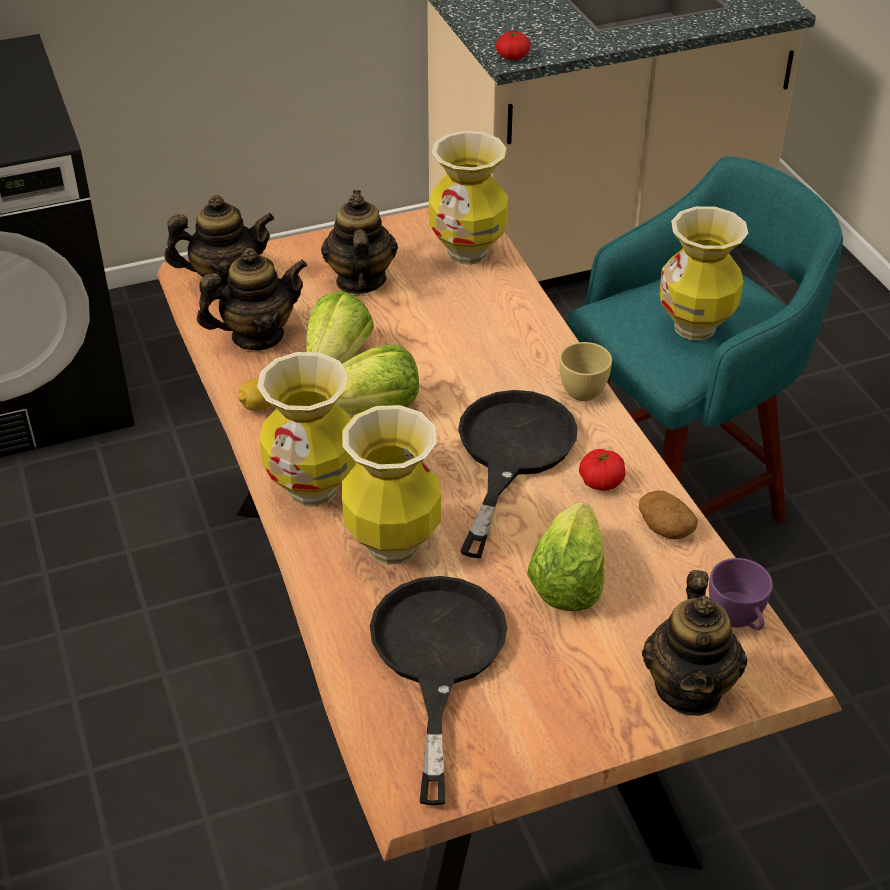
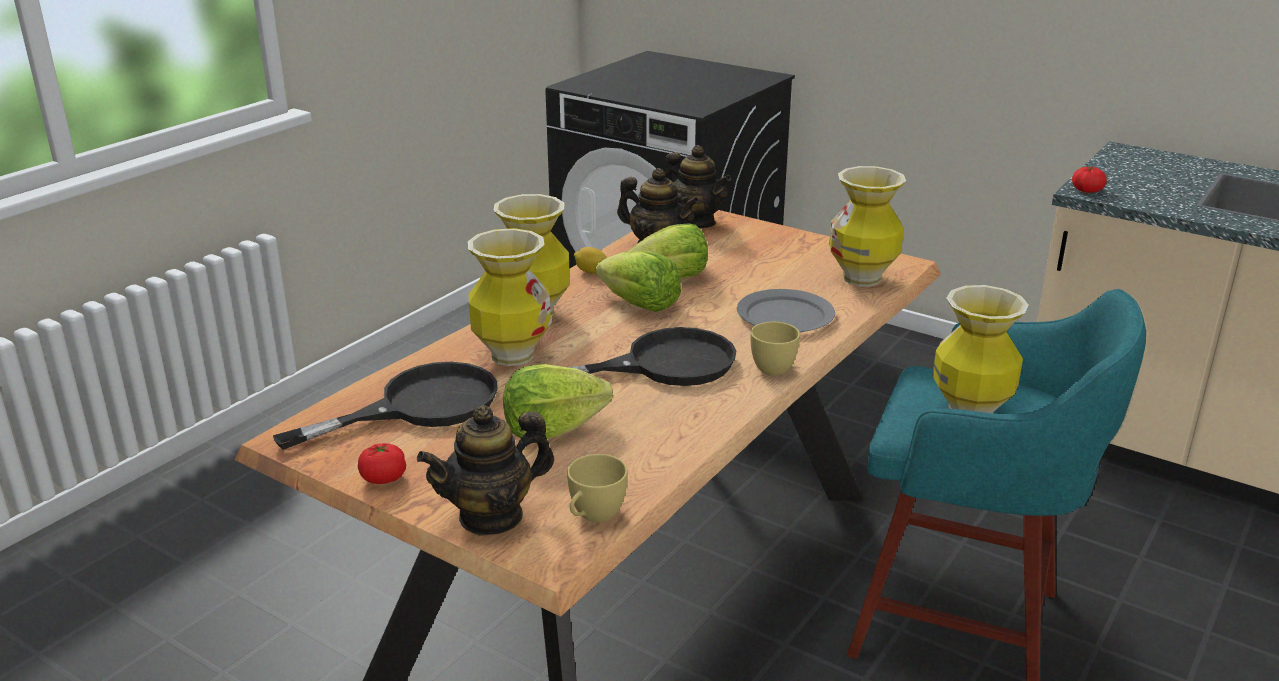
camera: 55 degrees right, 15 degrees down
(360, 280) = (766, 257): teapot -> none
(491, 334) = (784, 316): none -> grey plate
(601, 482) = (679, 408): tomato -> tomato (383, 478)
(664, 527) = (663, 450): potato -> none
(738, 620) = (593, 516): purple cup -> yellow cup

